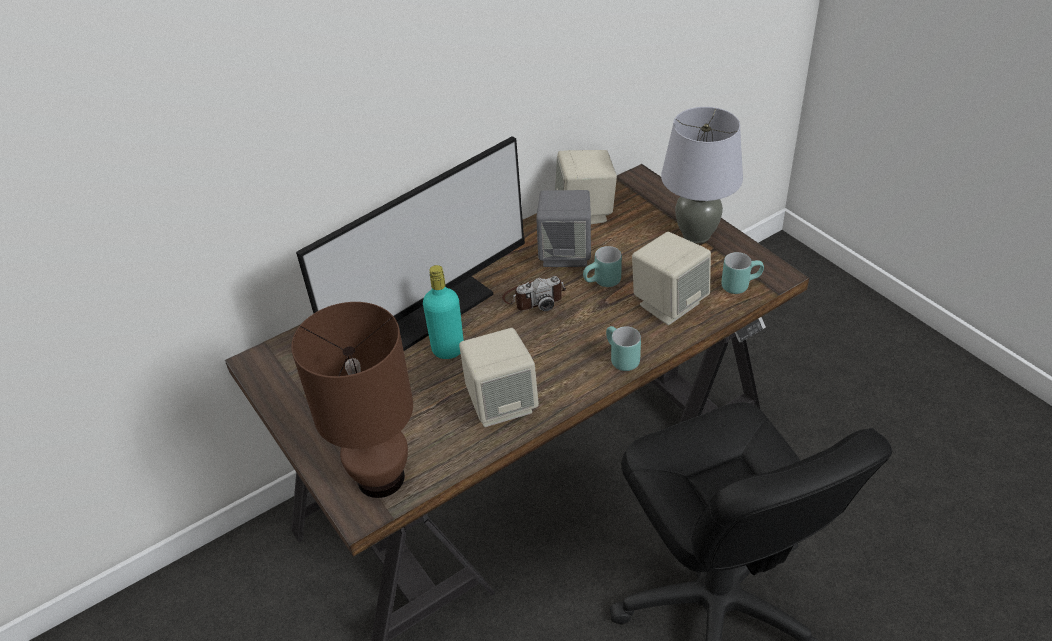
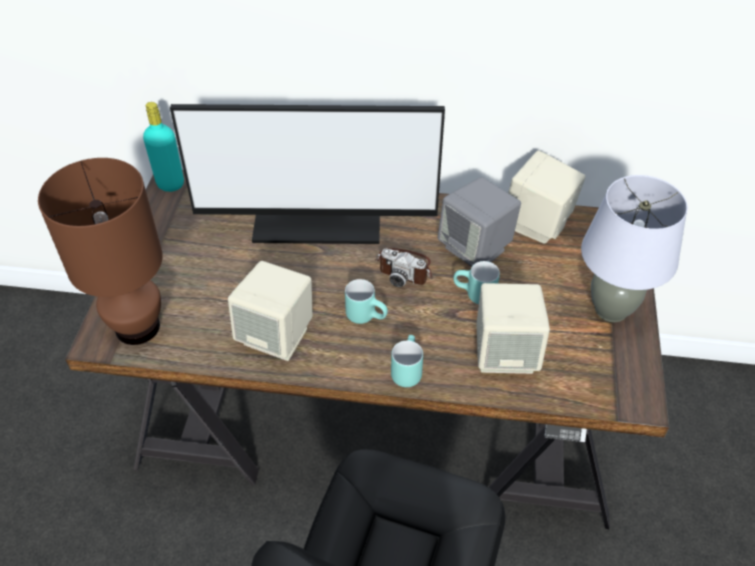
camera: 40 degrees right, 5 degrees up
(448, 350) = (294, 265): turquoise bottle -> turquoise bottle (170, 183)
(740, 284) = (592, 383): turquoise mug -> turquoise mug (367, 315)

